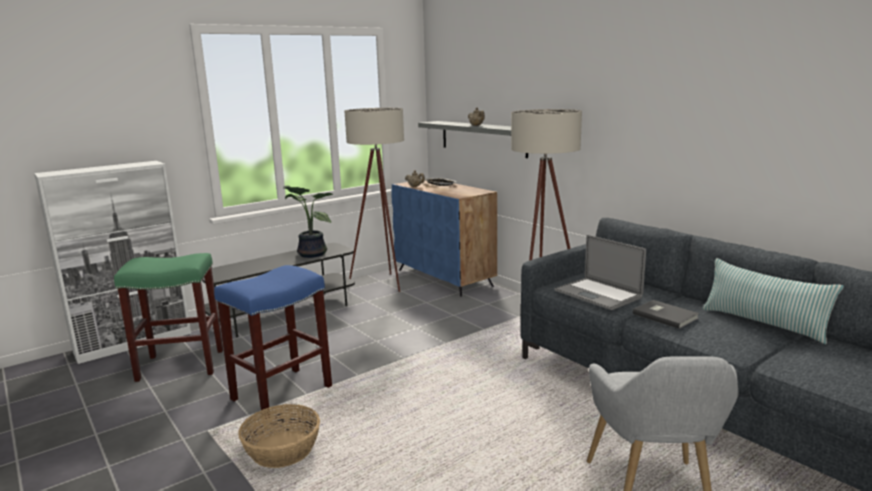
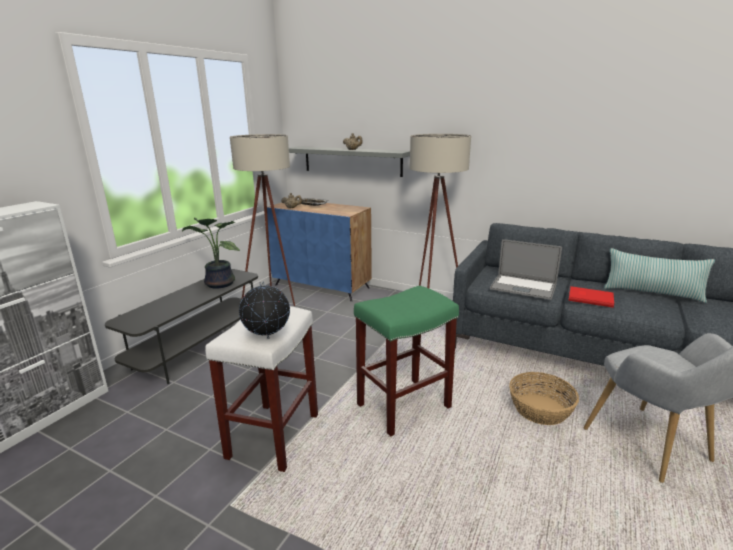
camera: 25 degrees left, 5 degrees up
(182, 365) = (129, 431): green stool -> green stool (404, 405)
(257, 288) = (267, 338): none -> globe
(282, 392) = (274, 434): blue stool -> white stool
(282, 449) = (331, 501): basket -> basket (539, 409)
(665, 315) = (589, 298): grey book -> red book

